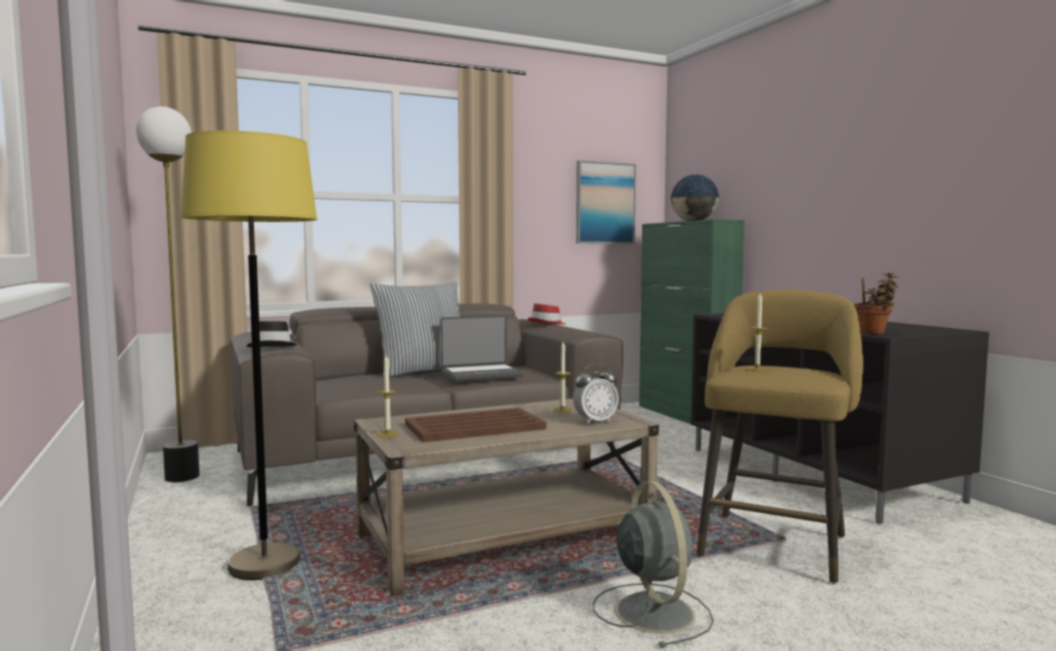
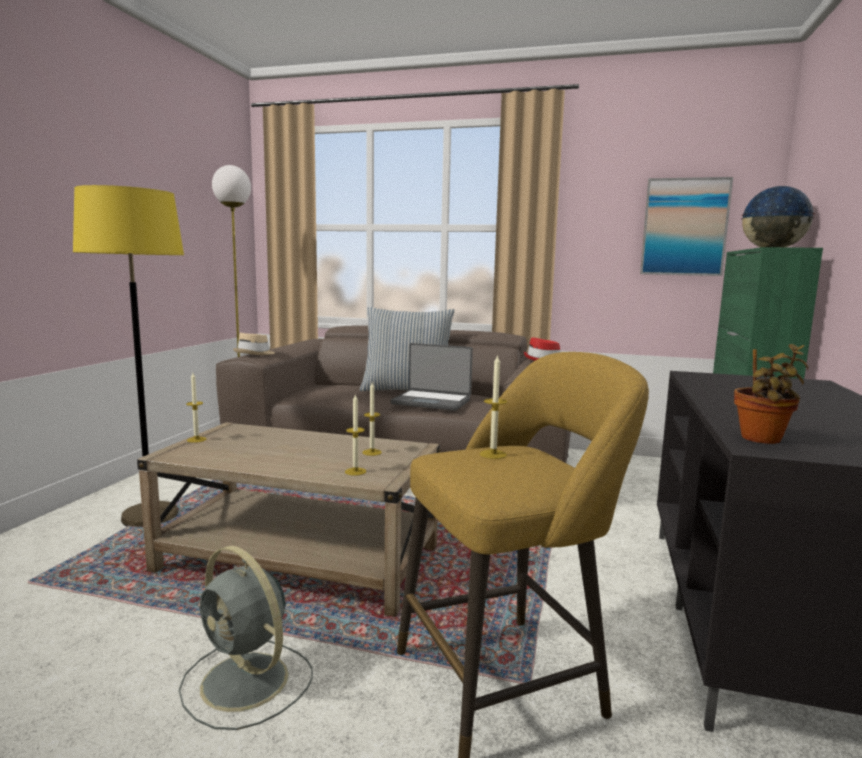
camera: 40 degrees right, 5 degrees up
(272, 347) = (255, 354): black hat -> beige hat
(476, 426) = (263, 449): brown tray -> none
(595, 421) = (355, 471): alarm clock -> candle
(652, 611) = (247, 683): grey fan -> grey fan turned 105 degrees clockwise

